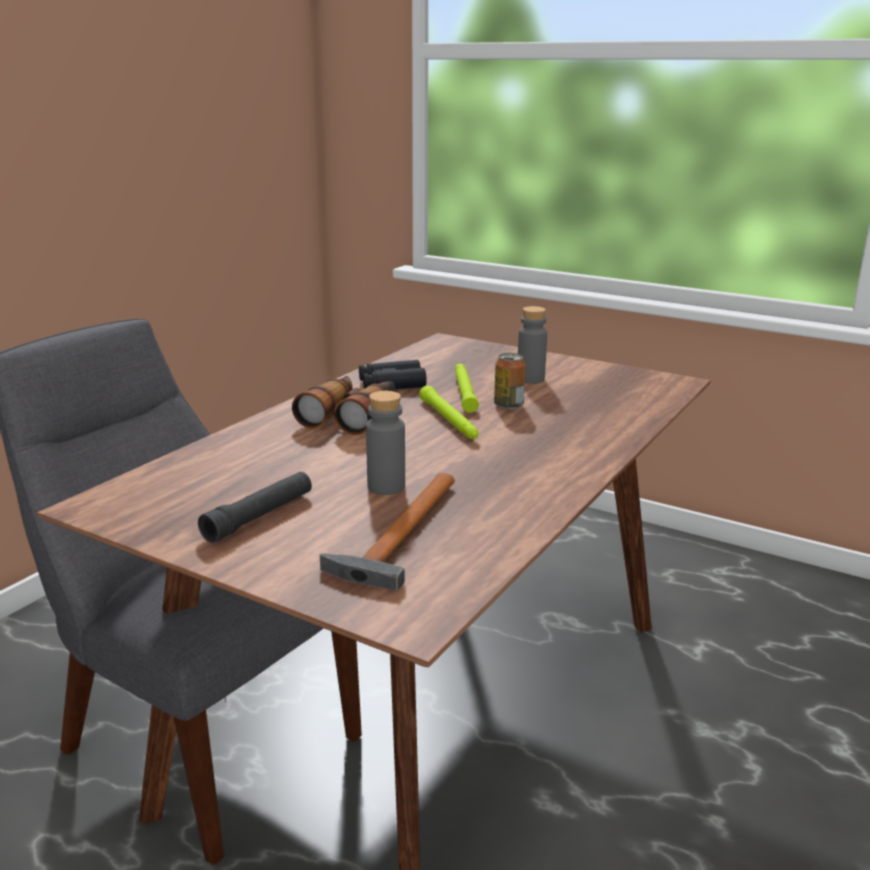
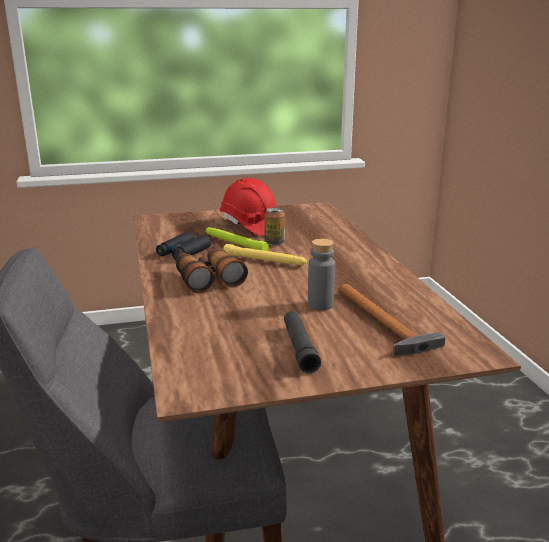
camera: 45 degrees left, 0 degrees up
(449, 420) = (265, 260): green flashlight -> yellow flashlight
(530, 379) = (251, 226): grey bottle -> red hard hat

